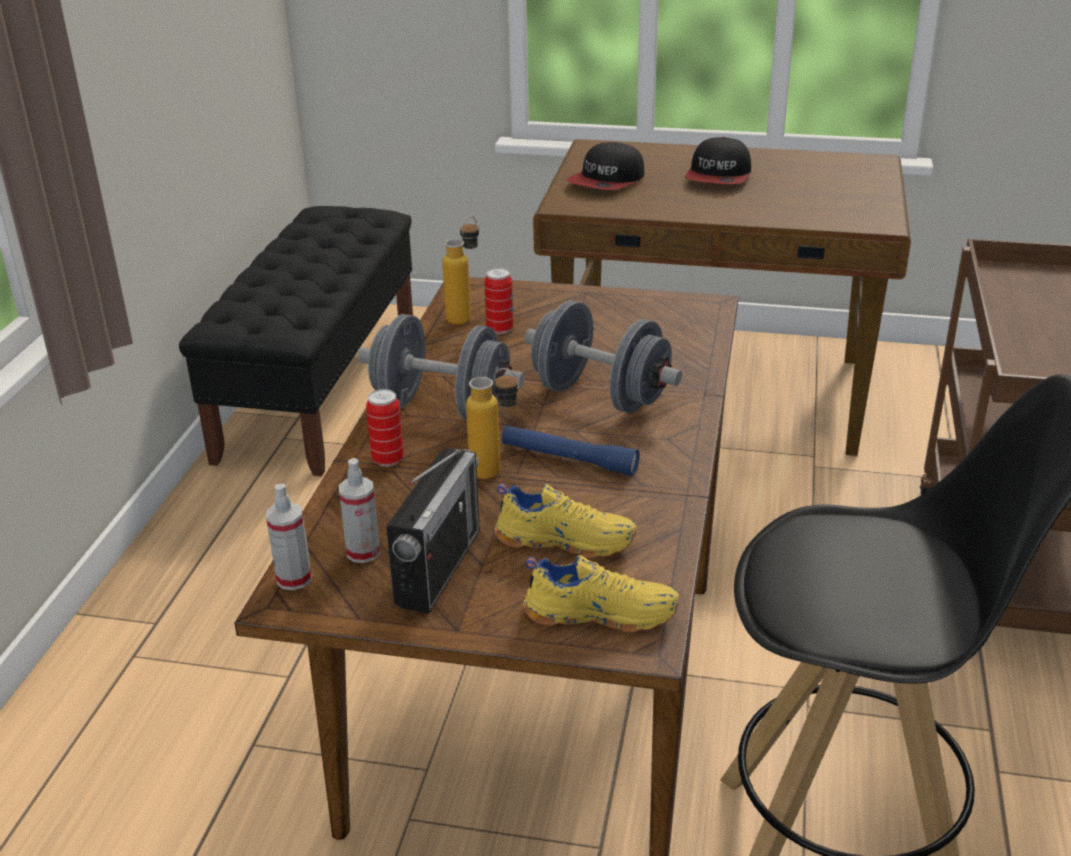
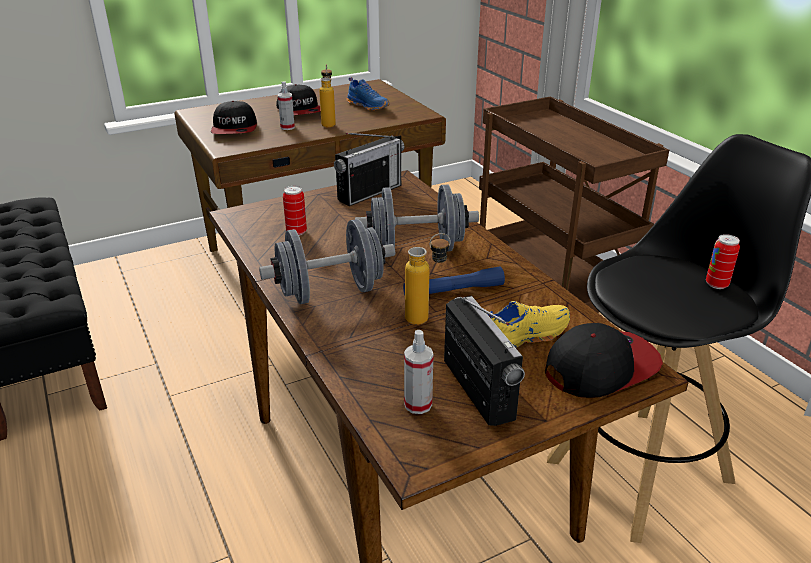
camera: 40 degrees left, 0 degrees up
(294, 579) = (399, 446): spray bottle -> spray bottle (287, 127)
(388, 460) = (344, 339): can -> can (716, 284)
(465, 316) = (261, 232): bottle -> bottle (328, 123)
(600, 612) = (601, 367): yellow shoe -> cap
(646, 310) = (369, 193): none -> radio
(820, 192) = (368, 106): none -> blue shoe

